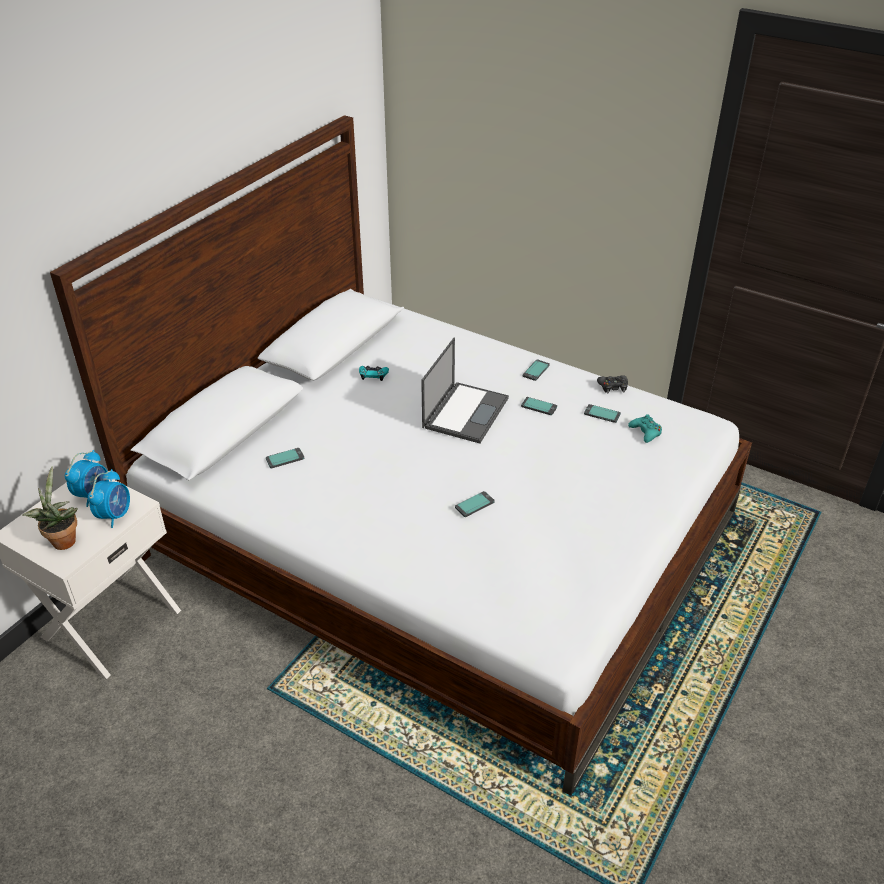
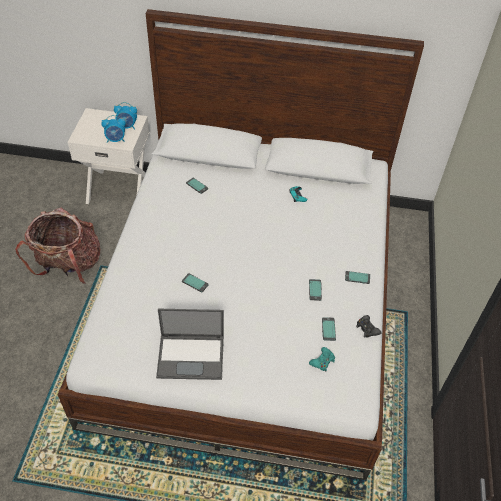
camera: 65 degrees right, 10 degrees up
(62, 540) = (92, 130): potted plant -> none
(238, 734) = (69, 266): none -> backpack
(465, 412) = (285, 252): laptop -> laptop (192, 356)

